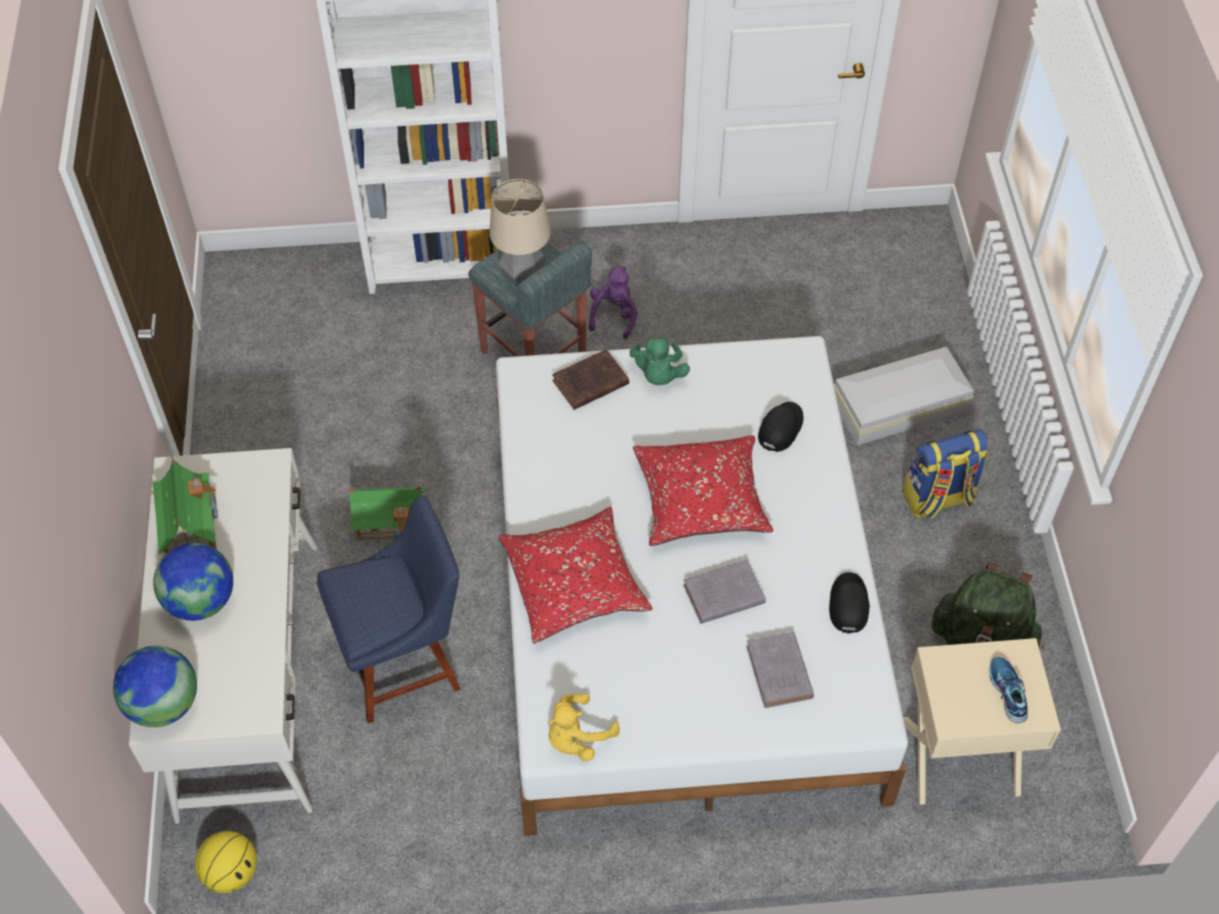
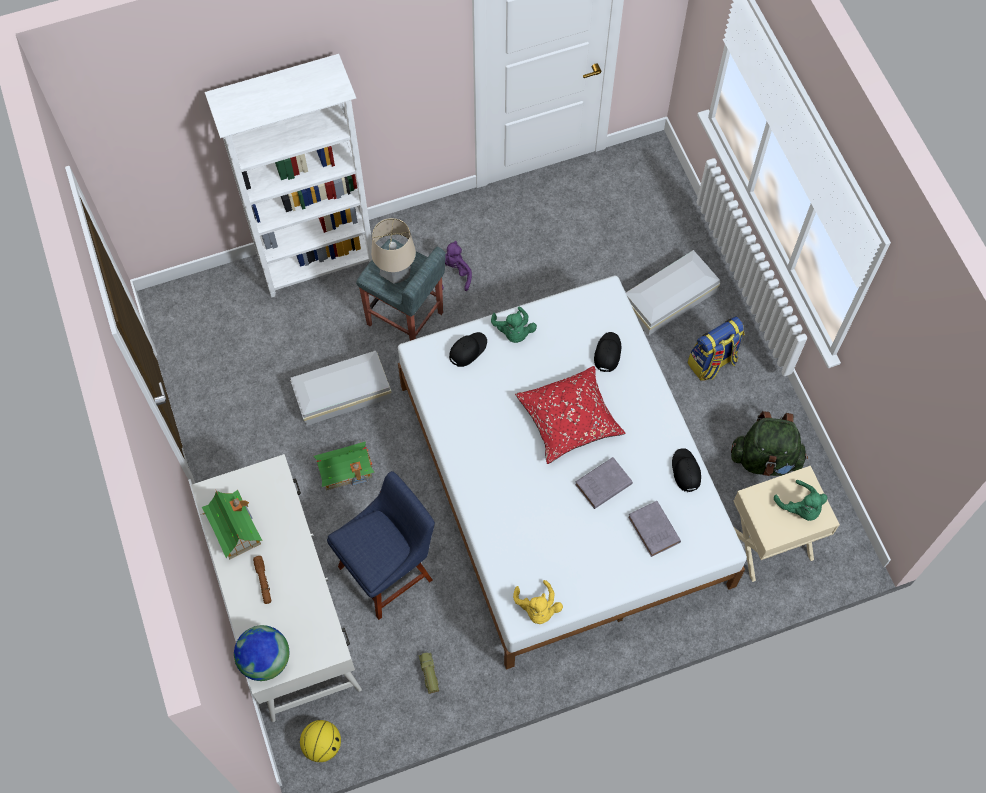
camera: 15 degrees left, 10 degrees up
(201, 601) = (263, 581): globe -> brown flashlight
(412, 814) = (429, 674): none -> toy truck
(418, 425) = (340, 392): none -> white storage box
(574, 584) = (503, 501): red pillow -> none
(577, 738) = (537, 608): yellow plush toy -> yellow plush toy turned 45 degrees counterclockwise
(588, 383) = (468, 350): brown book -> black cap
(1007, 692) = (801, 508): shoe -> green plush toy

